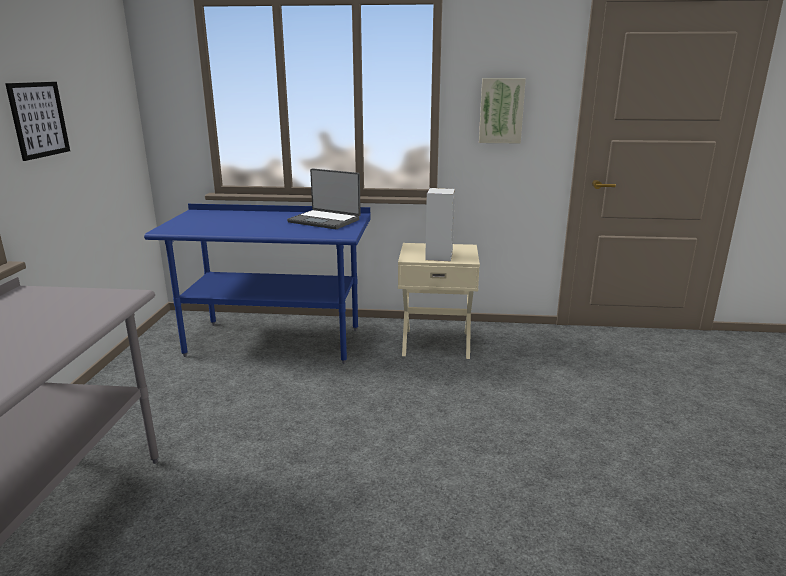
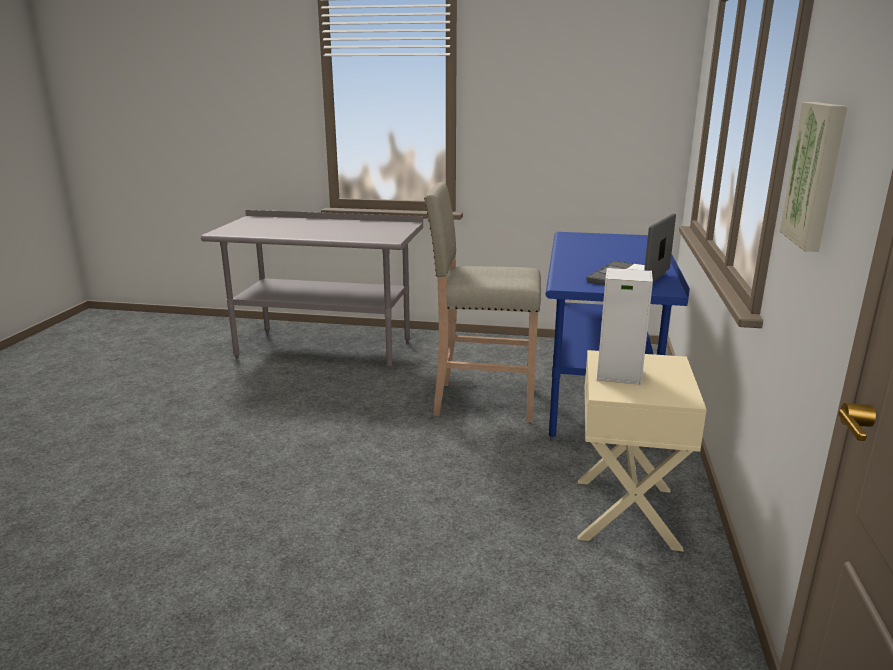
camera: 95 degrees right, 0 degrees up
(39, 119) = (524, 117): picture -> none
(266, 394) = (482, 401): none -> beige stool

